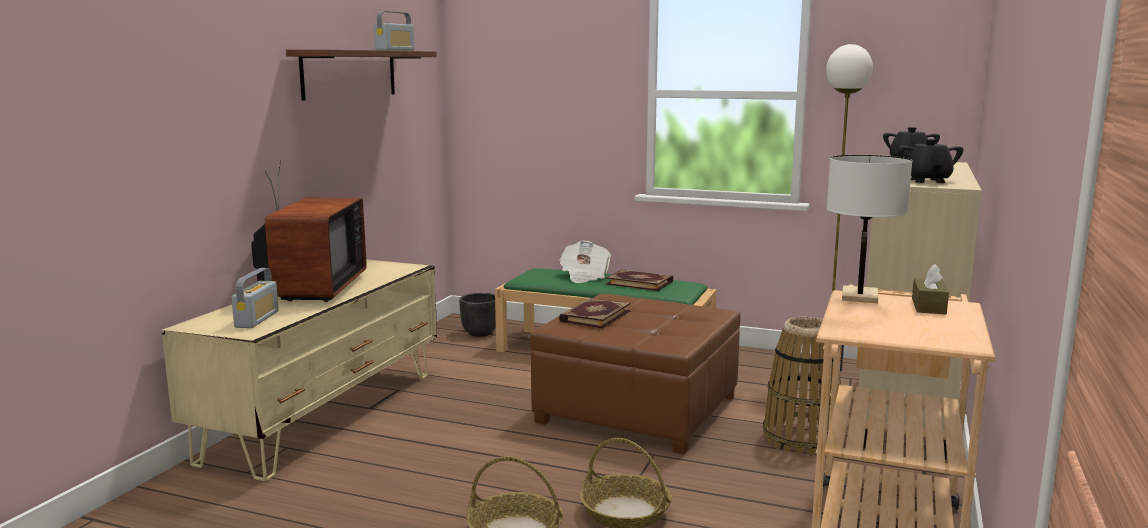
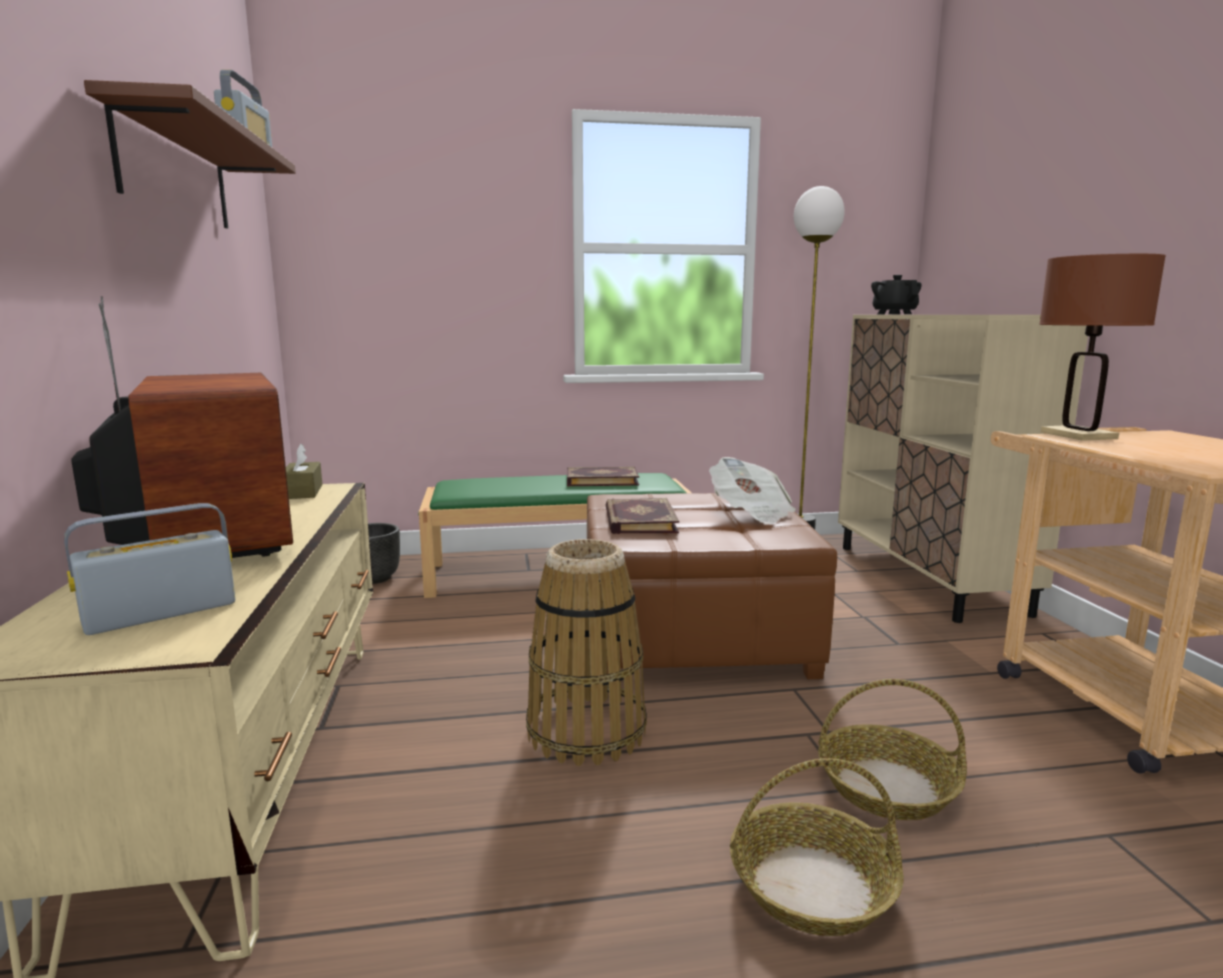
camera: 30 degrees left, 0 degrees up
(257, 319) = (160, 613): radio -> radio turned 105 degrees counterclockwise
(584, 276) = (525, 481): newspaper -> newspaper (751, 513)
(801, 439) = (897, 627): basket -> basket (587, 731)
(859, 296) = (1078, 435): white table lamp -> brown table lamp
(927, 181) = (1005, 314): black teapot -> none
(928, 306) = (1156, 437): brown tissue box -> brown tissue box (303, 492)

